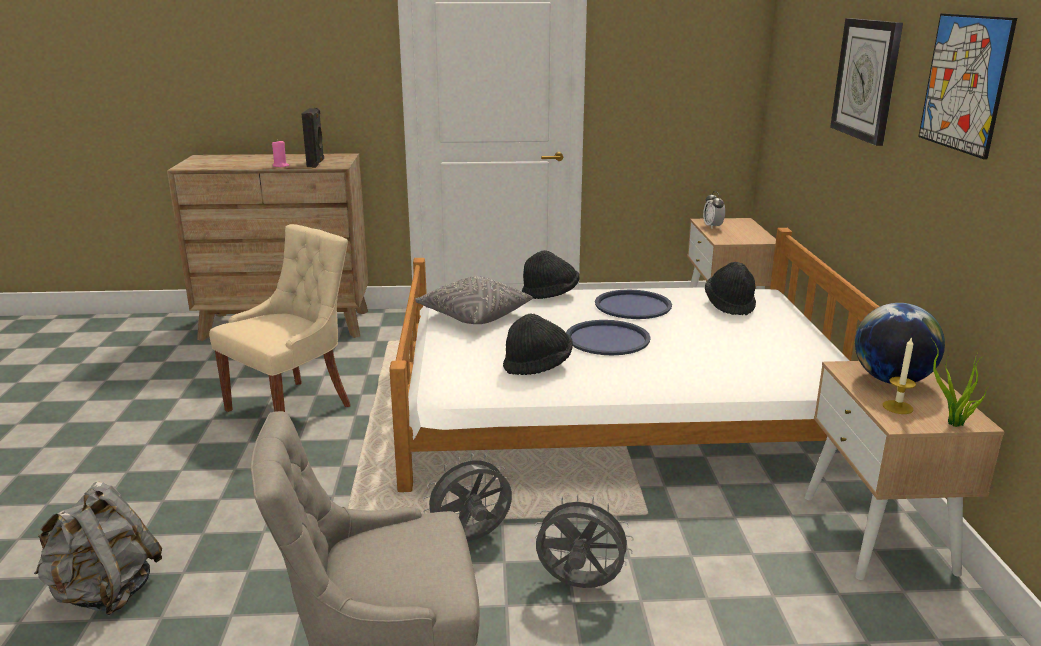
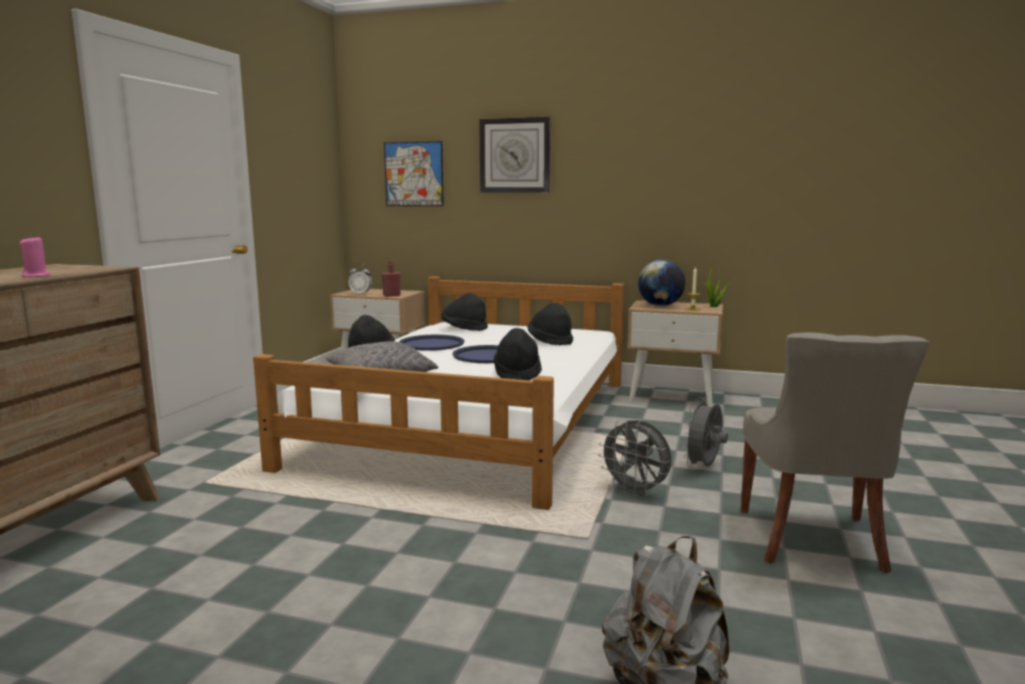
camera: 70 degrees left, 10 degrees down
(293, 407) = (307, 551): beige chair -> none
(316, 163) = (71, 270): black speaker -> none
(471, 539) = (635, 491): grey fan -> grey fan turned 45 degrees counterclockwise
(723, 238) = (391, 295): none -> red bottle
(723, 359) = (550, 341): none -> black hat
(964, 83) = (627, 143): picture -> picture (413, 174)

